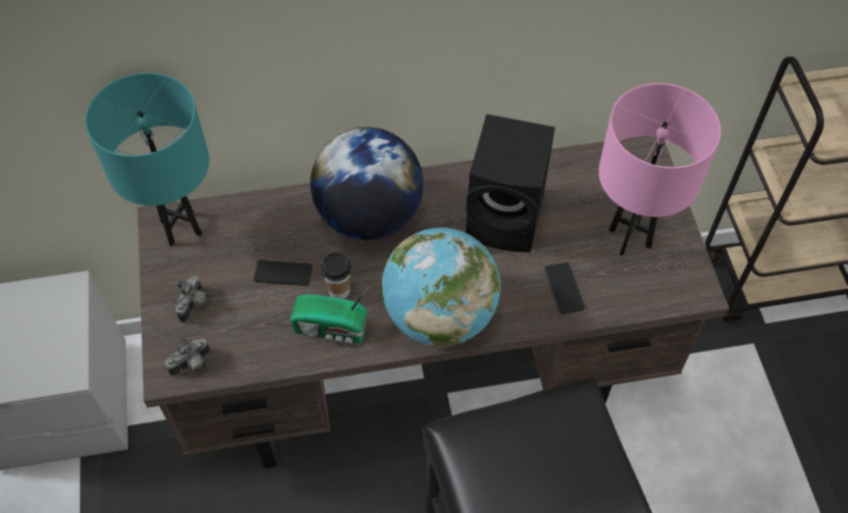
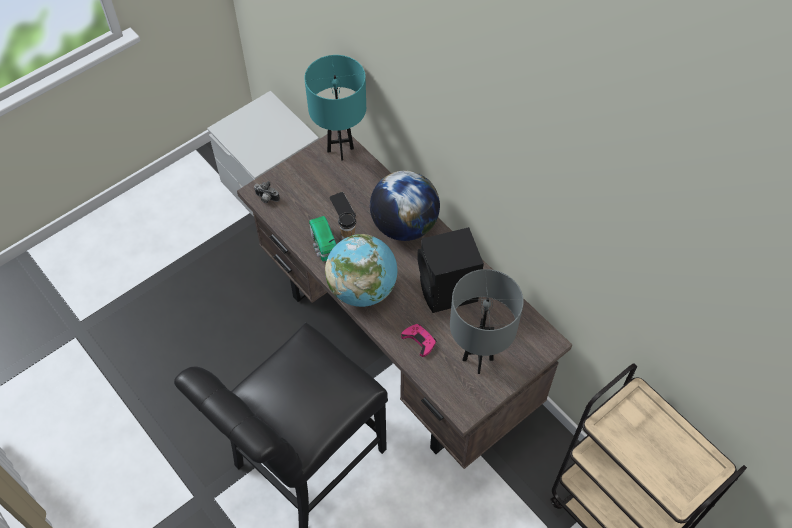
camera: 60 degrees right, 0 degrees up
(195, 305) = (300, 181): camera -> none
(564, 288) = (419, 340): phone -> pink game controller
(629, 238) = (478, 359): pink table lamp -> grey table lamp

